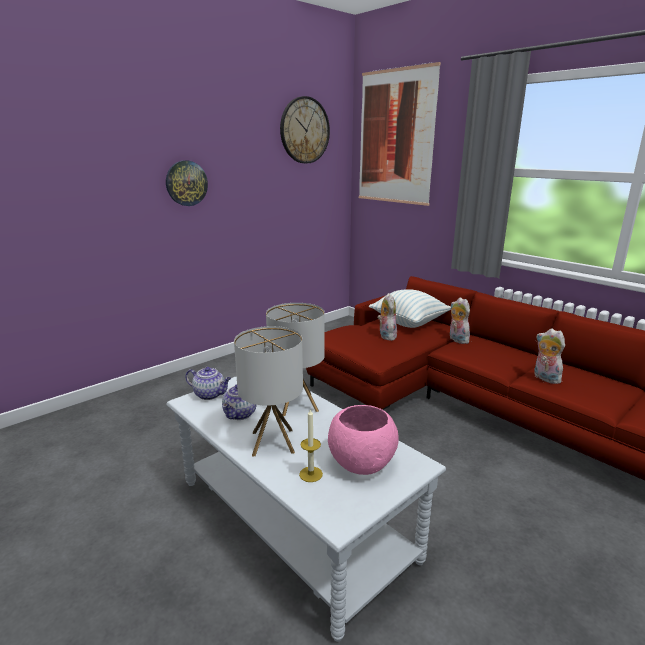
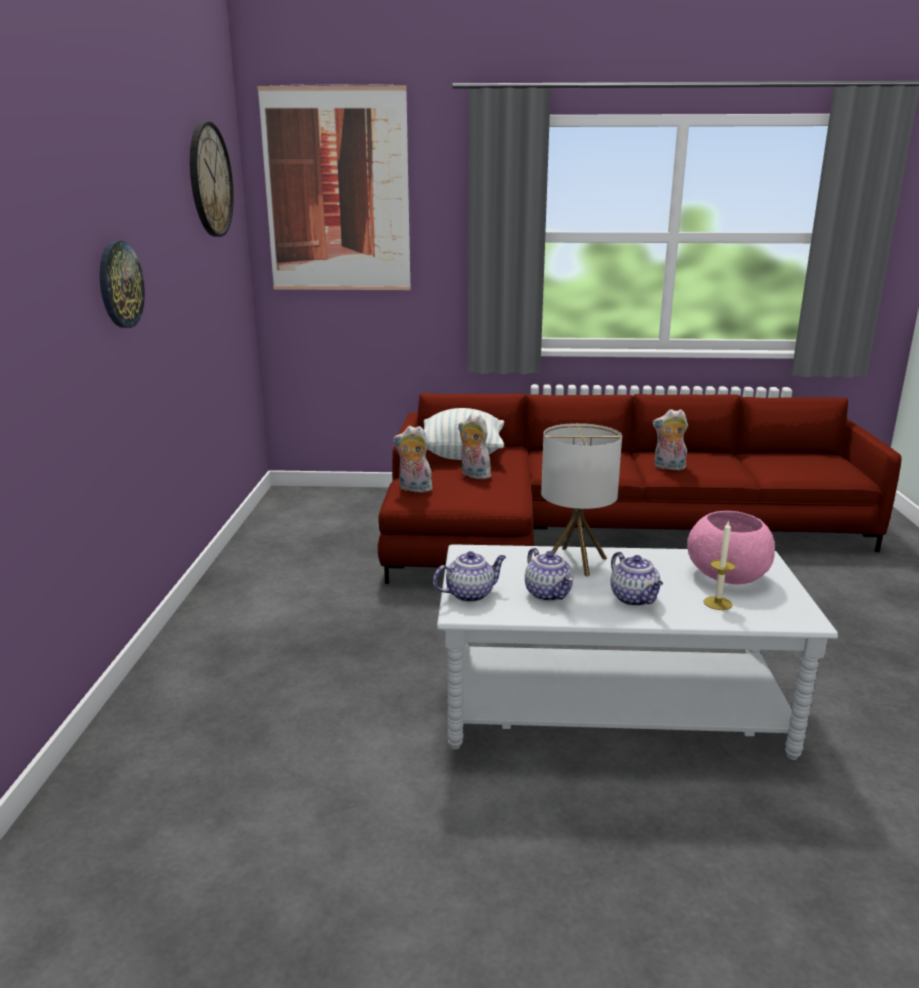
camera: 45 degrees left, 0 degrees up
(273, 442) = (635, 599): table lamp -> teapot
(456, 340) = (536, 458): plush toy -> plush toy (413, 489)

